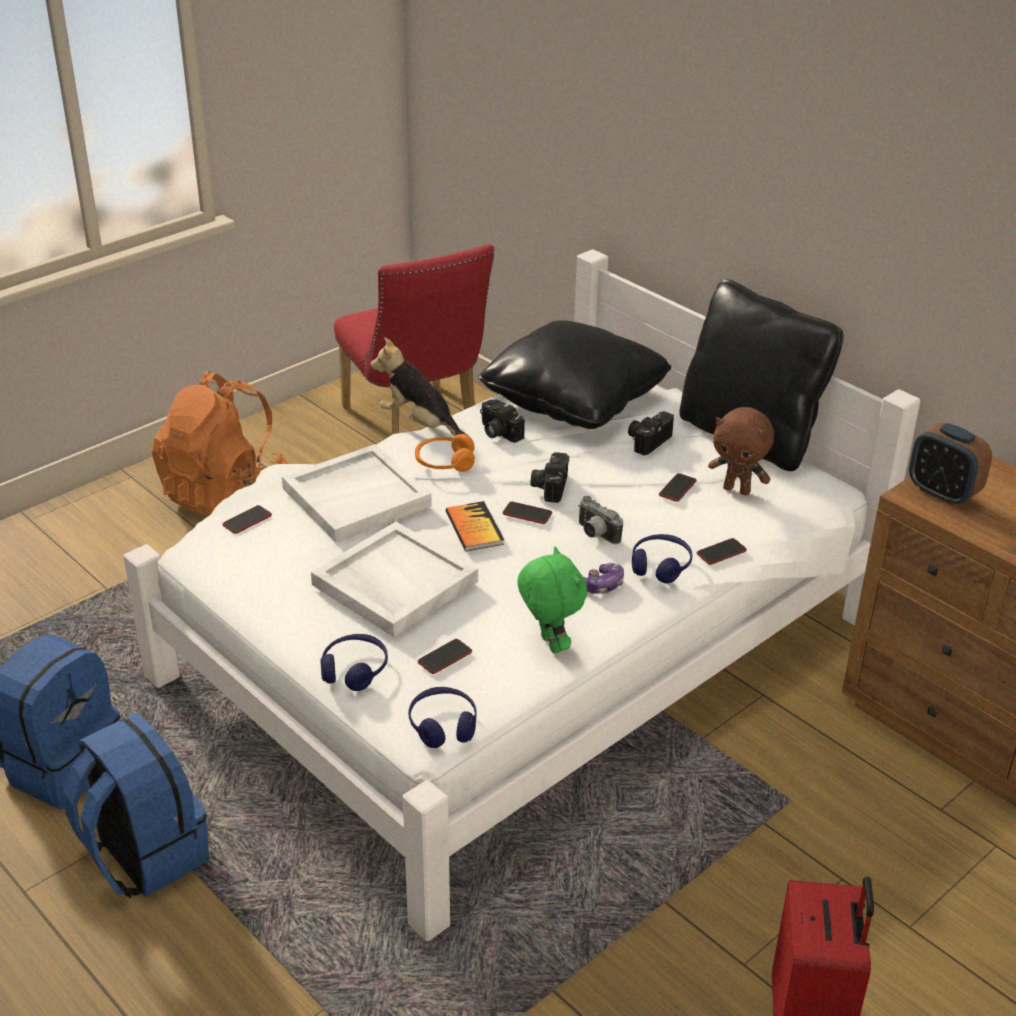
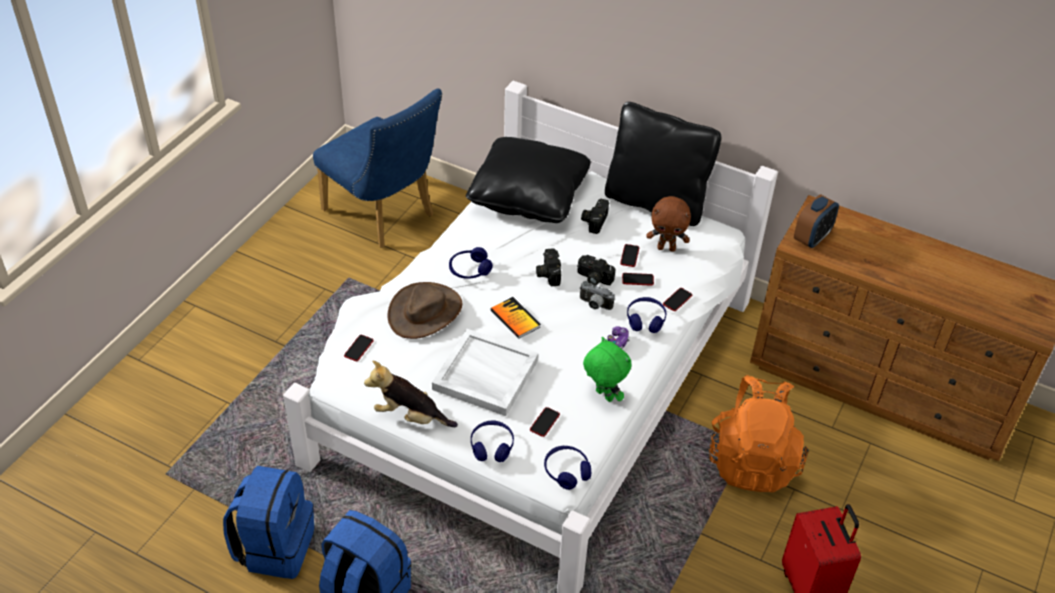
camera: 20 degrees left, 10 degrees up
(223, 491) = (271, 302): orange backpack -> orange backpack (752, 461)
(357, 496) = (425, 312): white tray -> brown hat
(416, 427) = (384, 216): red chair -> blue chair
(420, 424) = (435, 240): plush toy -> plush toy (410, 416)
(444, 462) = (469, 270): orange headphones -> blue headphones
(497, 432) = (492, 235): camera -> camera (593, 278)
(527, 514) = (543, 299): phone -> phone (637, 279)
(942, 493) = (812, 238): alarm clock -> alarm clock turned 75 degrees counterclockwise

